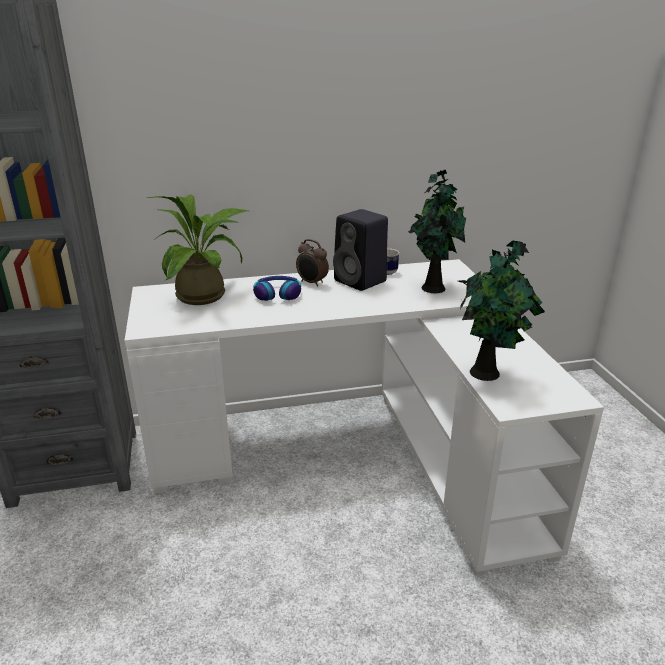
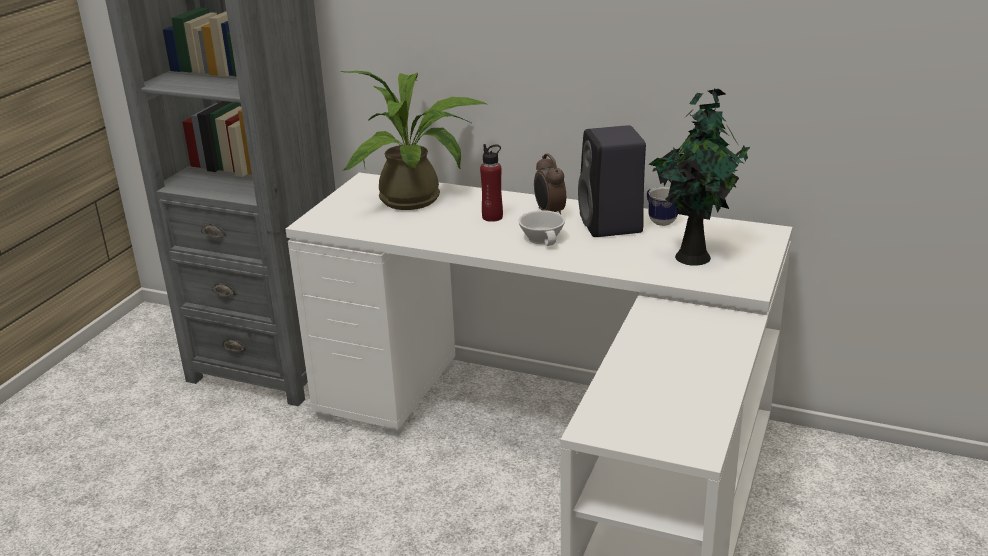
camera: 35 degrees right, 0 degrees up
(277, 294) = (492, 217): headphones -> red bottle
(331, 299) = (544, 238): none -> white cup
(487, 373) = (626, 382): potted plant -> none

